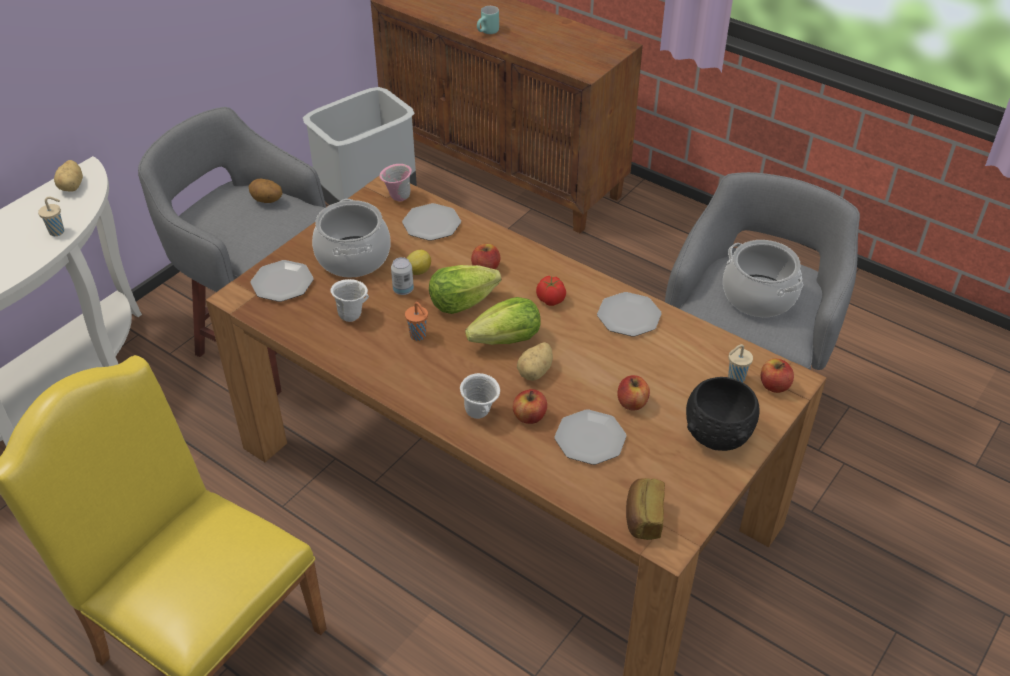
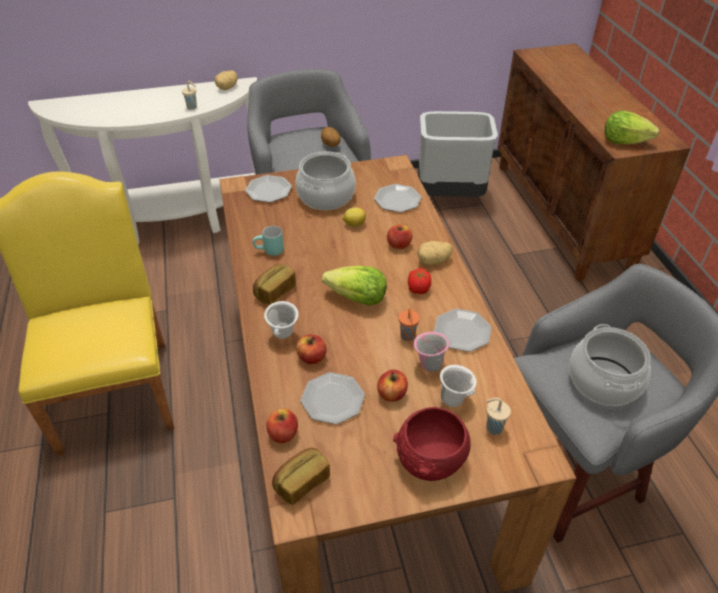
camera: 40 degrees right, 0 degrees up
(352, 315) = (284, 230): white mug -> white mug (454, 400)
(397, 197) = (395, 173): pink mug -> pink mug (428, 365)
(403, 290) = (331, 231): can -> none
(418, 336) = (306, 264): orange cup -> orange cup (407, 337)
(420, 379) = (274, 291): none -> bread
(461, 302) = (357, 258): lettuce -> lettuce (624, 141)
(488, 33) = (573, 96): turquoise mug -> turquoise mug (269, 252)
(536, 372) = (351, 330): potato -> potato (434, 261)
(718, 433) = (431, 460): black bowl -> red bowl
(774, 385) = (520, 454): apple -> apple (283, 434)

